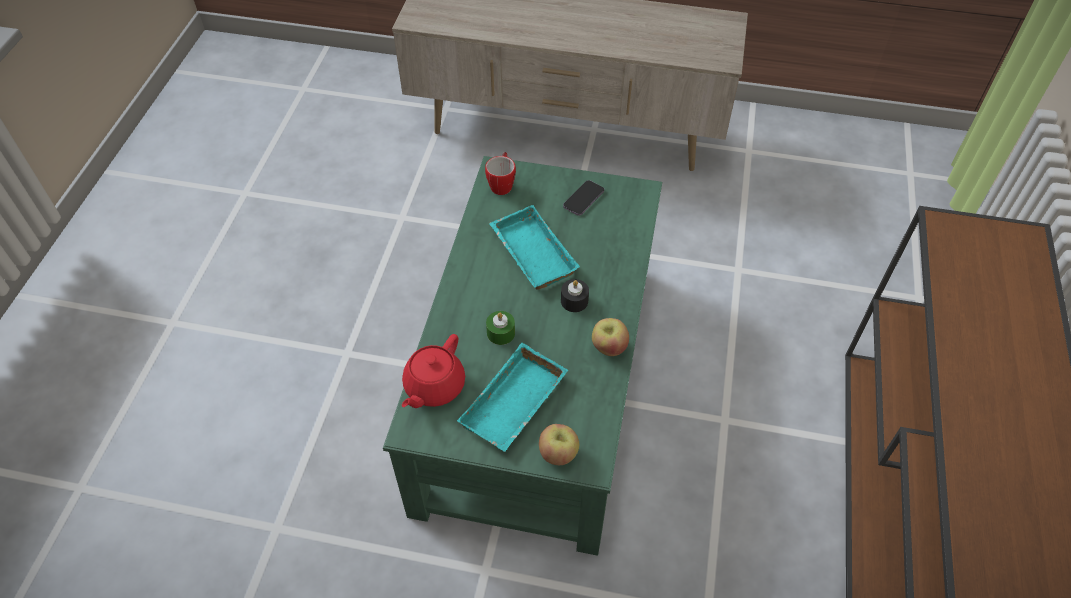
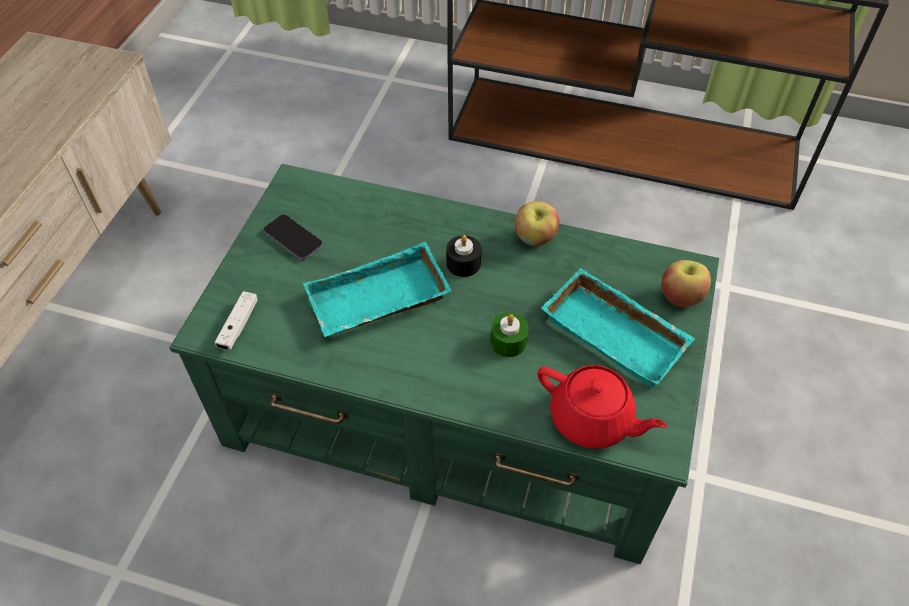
camera: 85 degrees left, 0 degrees up
(502, 184) = (238, 325): mug -> white game controller

